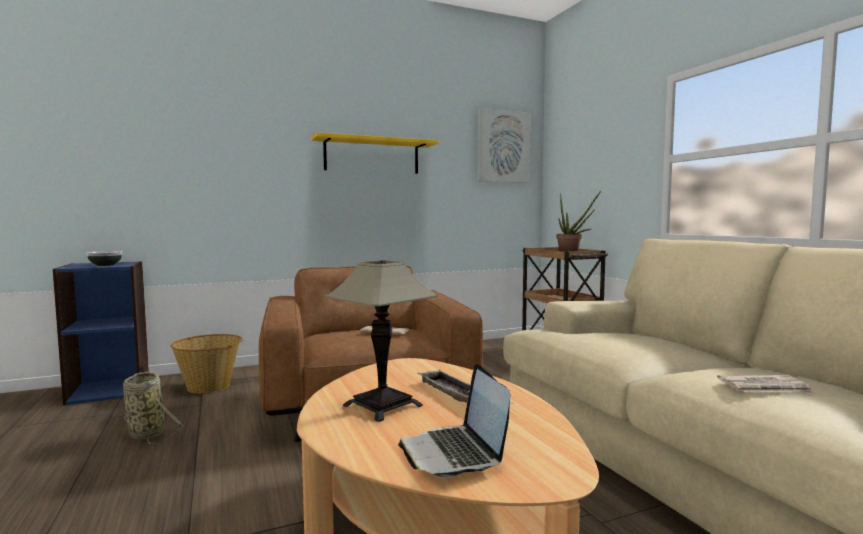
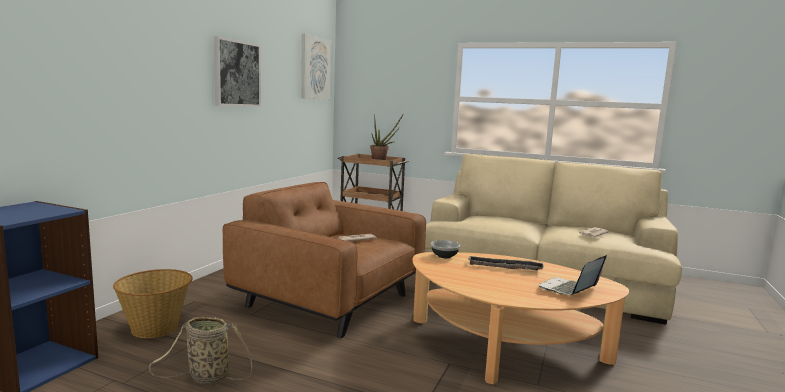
camera: 45 degrees left, 5 degrees up
(105, 265) = (36, 212): bowl -> bowl (444, 256)
(372, 156) = (237, 73): yellow shelf -> picture
(383, 405) = (490, 281): table lamp -> none
(454, 453) = (568, 289): laptop -> laptop turned 105 degrees clockwise

